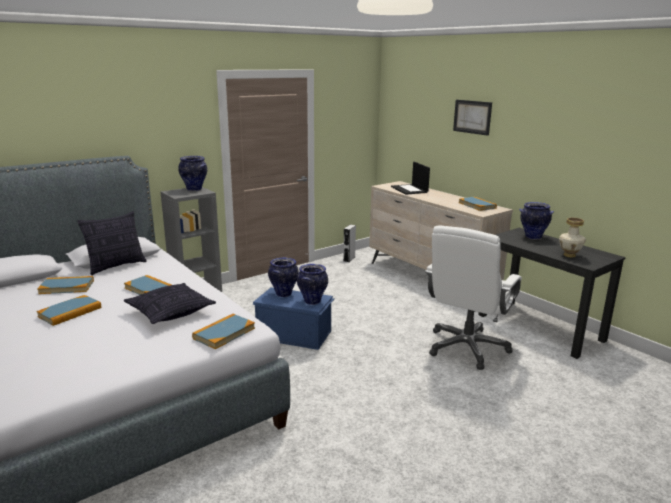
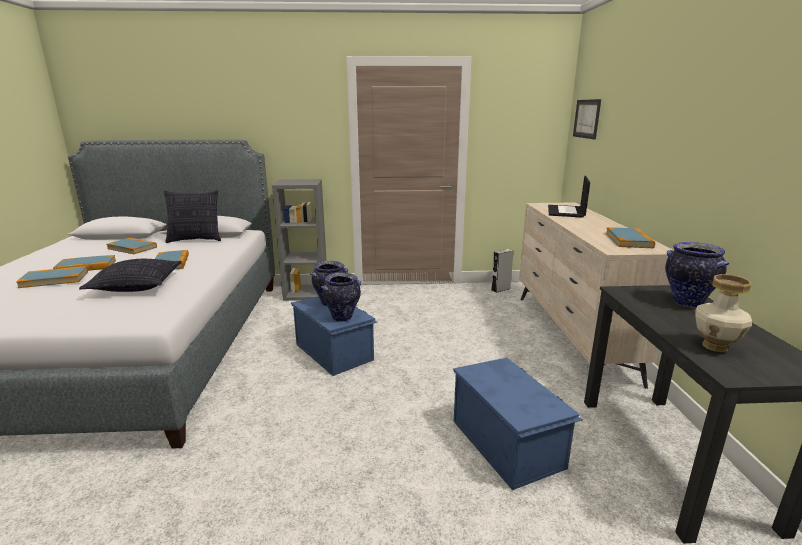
camera: 35 degrees right, 0 degrees up
(194, 189) = (308, 181): vase -> none
(224, 333) = (123, 317): book -> book (54, 279)
(467, 347) = (507, 442): white office chair -> blue storage box
(472, 117) = (654, 106): picture -> picture (587, 119)

